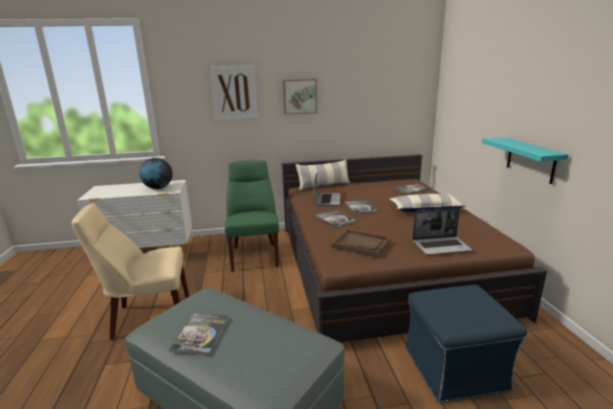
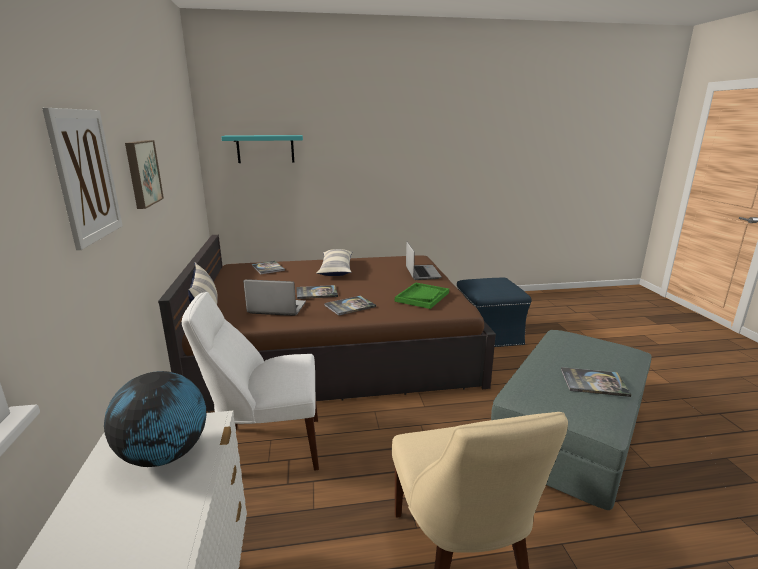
camera: 90 degrees left, 0 degrees up
(254, 255) = (267, 447): green chair -> white chair
(361, 244) = (422, 297): brown tray -> green tray
(530, 160) = (376, 196): turquoise shelf -> turquoise shelf (265, 149)

